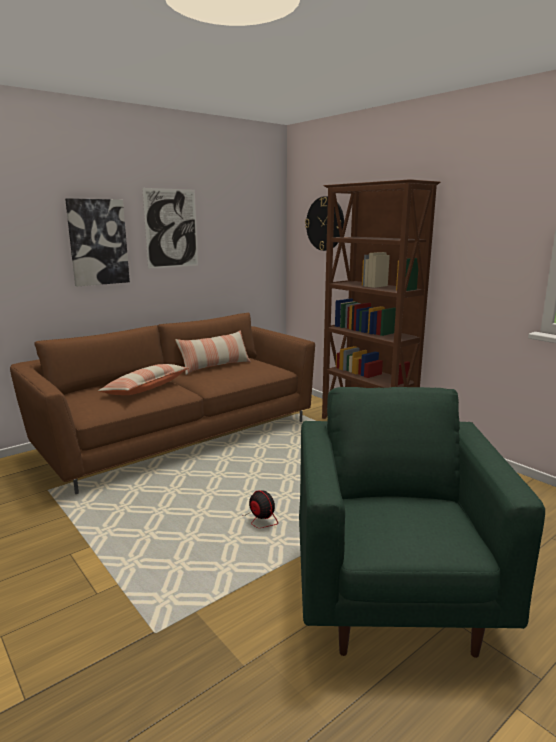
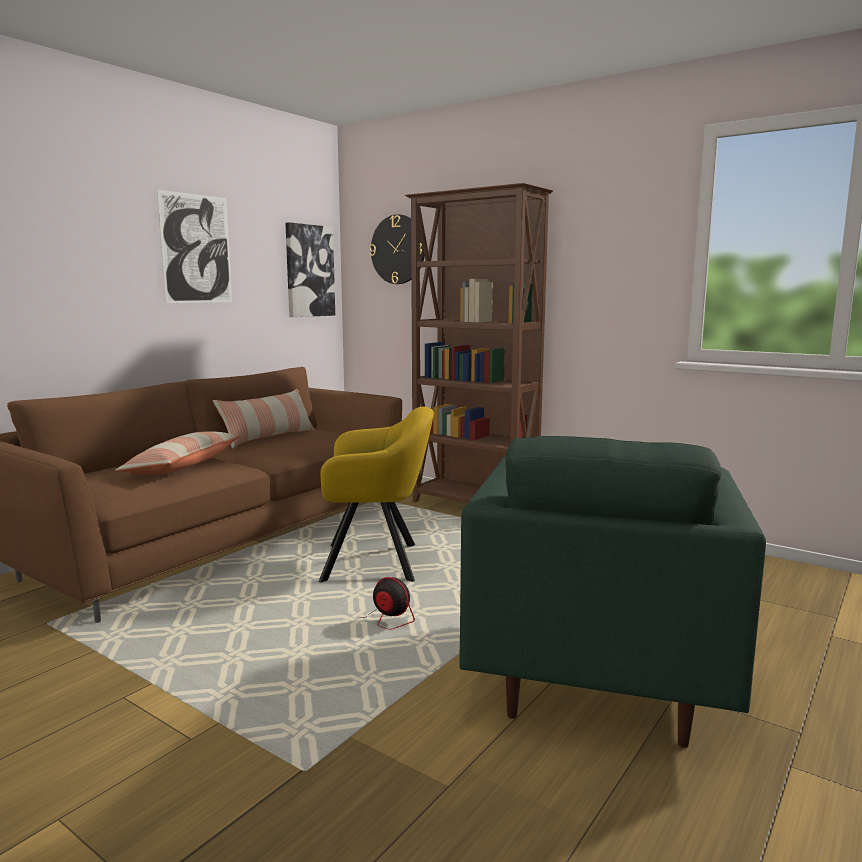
camera: 15 degrees left, 5 degrees down
(98, 242) = (95, 261): picture -> picture (309, 271)
(273, 469) = (377, 563): none -> yellow armchair
(393, 596) = (597, 678): green armchair -> green armchair turned 150 degrees counterclockwise

